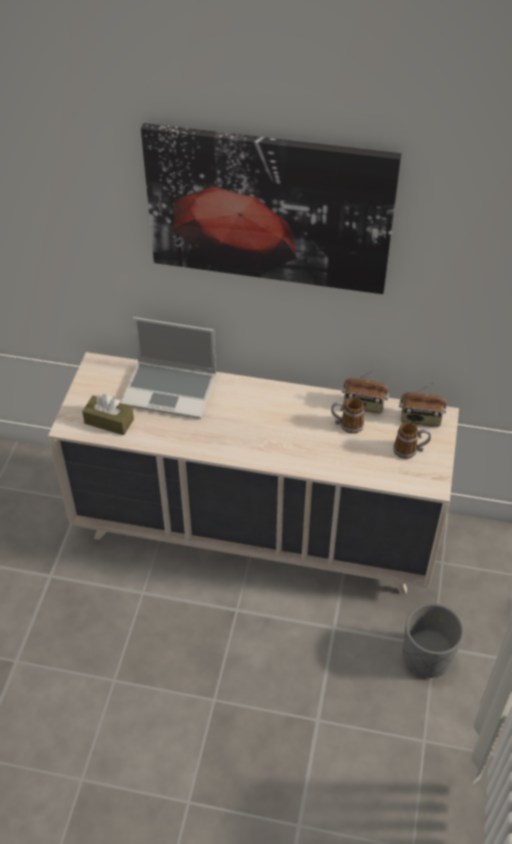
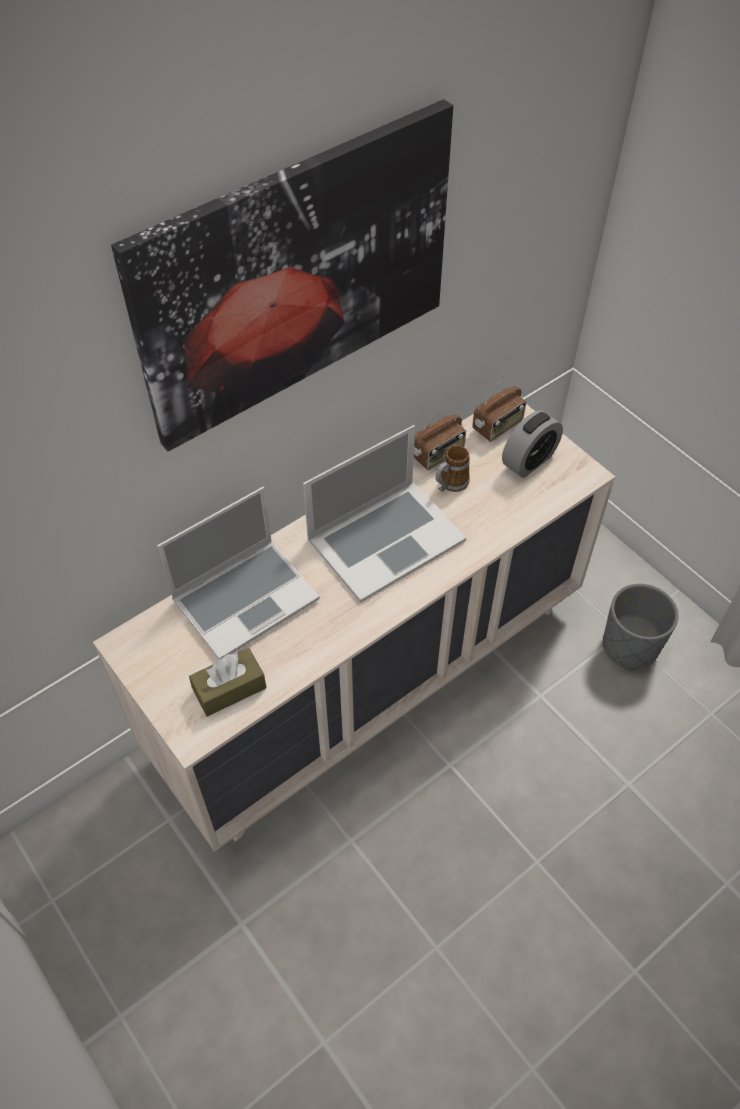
camera: 50 degrees left, 5 degrees up
(273, 421) = (385, 539): none -> laptop
(410, 450) = (529, 461): mug -> alarm clock

